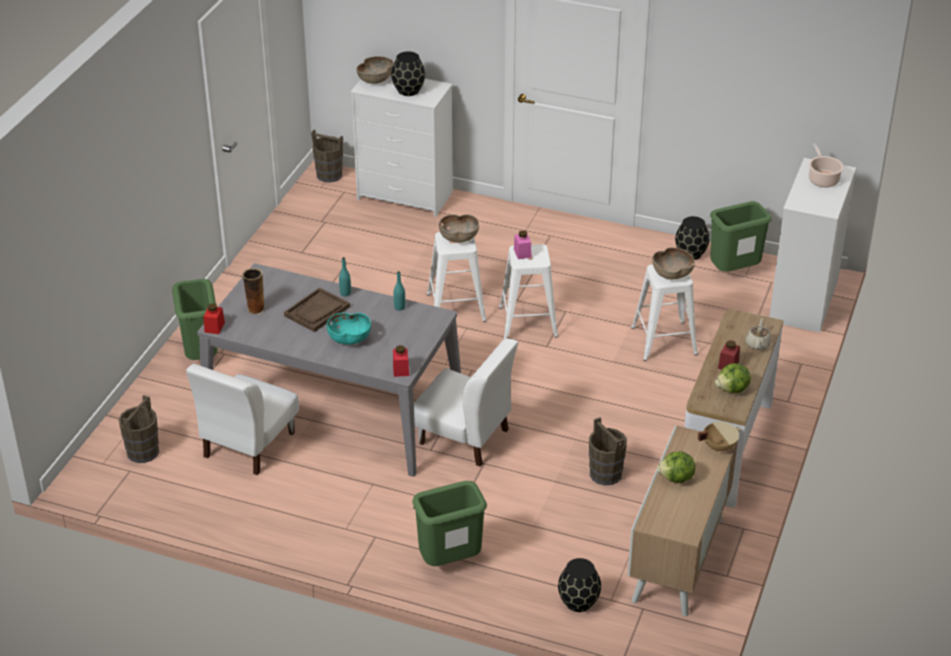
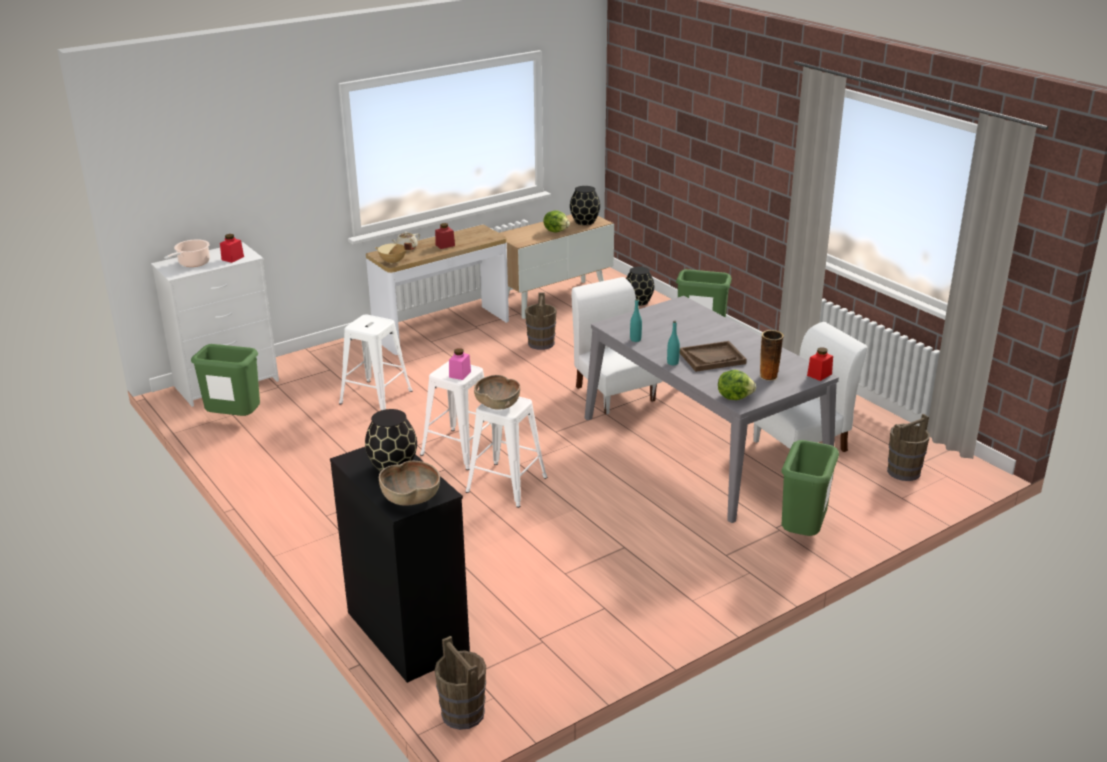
camera: 145 degrees left, 10 degrees down
(349, 339) = (702, 332): turquoise bowl -> none
(401, 370) = (680, 304): red jar -> red jar (232, 258)
(405, 196) = (406, 632): white dresser -> black dresser
(672, 274) = (368, 323): brown bowl -> none
(691, 254) = (237, 448): black vase -> black vase (584, 222)
(719, 446) = (508, 234): beige cooking pot -> beige cooking pot (393, 262)
(732, 389) = (464, 236): lettuce -> lettuce (734, 397)

